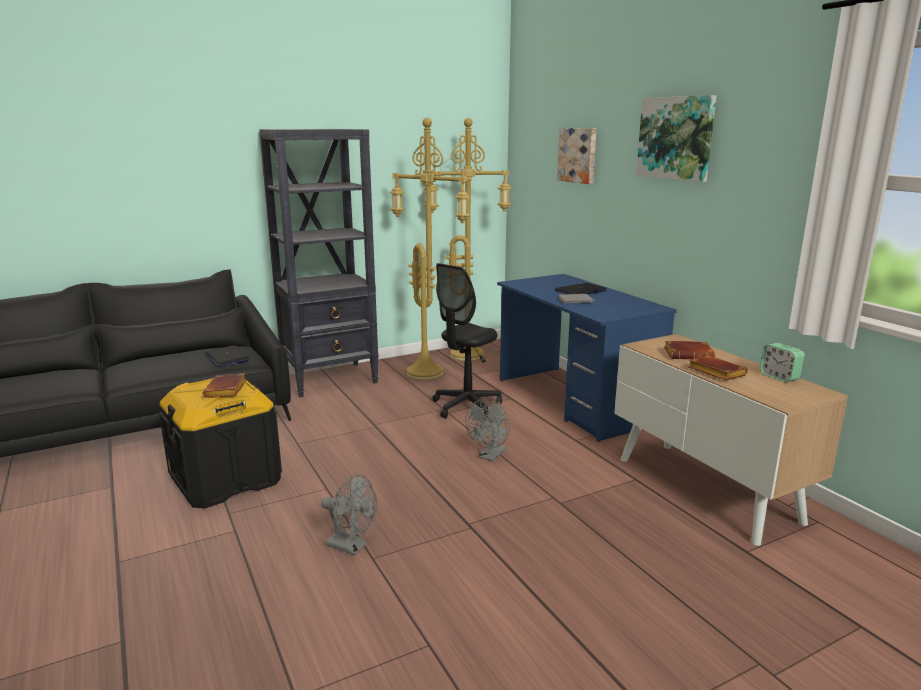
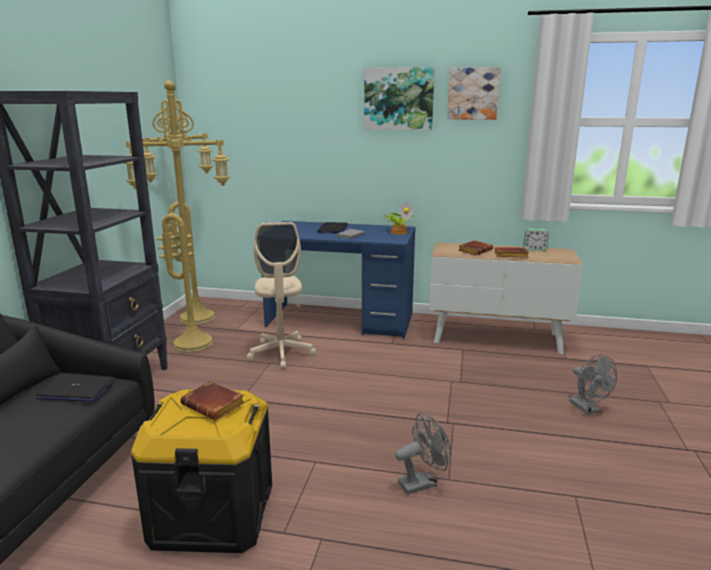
camera: 50 degrees left, 0 degrees up
(466, 406) = (281, 354): black office chair -> beige office chair
(490, 456) = (369, 377): grey fan -> grey fan (588, 409)
(578, 155) = (287, 116): picture -> picture (473, 93)
(635, 310) = (398, 232): none -> potted plant

